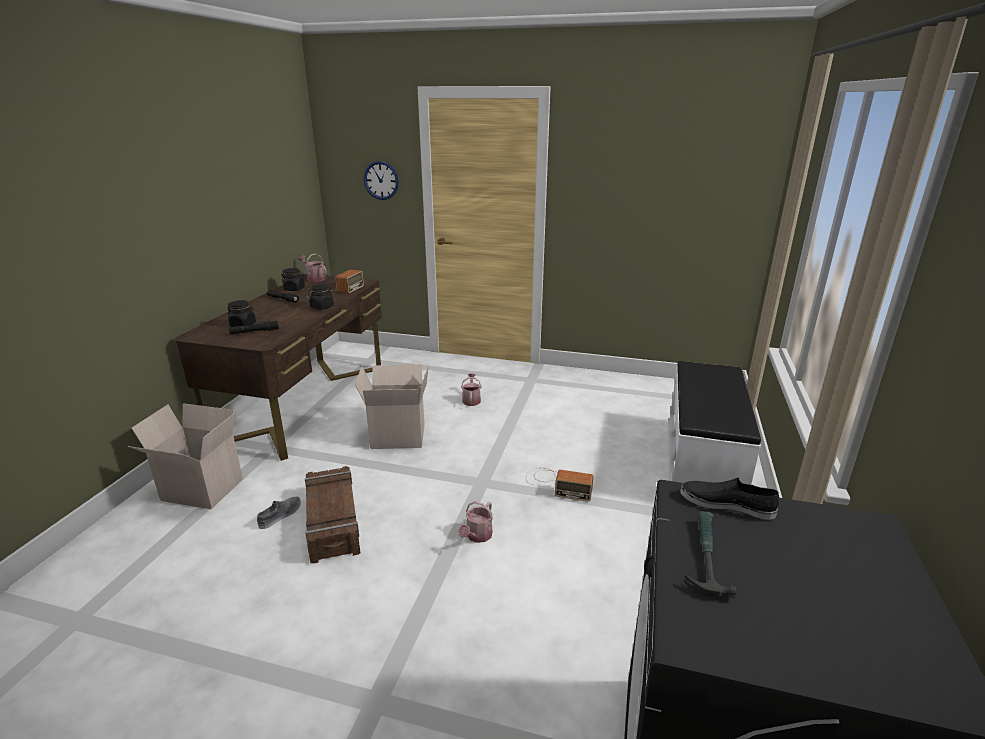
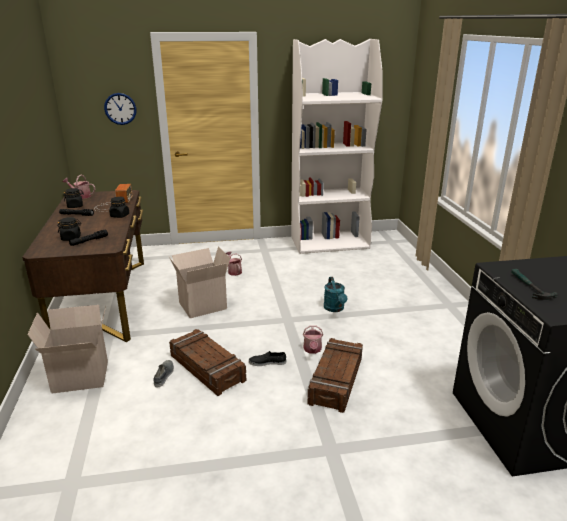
camera: 25 degrees left, 0 degrees up
(471, 594) = (336, 380): none -> crate
(556, 484) = (335, 309): radio -> turquoise watering can
(626, 386) = (330, 242): none -> white bookcase
(702, 465) = (409, 279): white bench -> none
(726, 503) = (515, 265): black shoe -> black shoe (267, 362)

